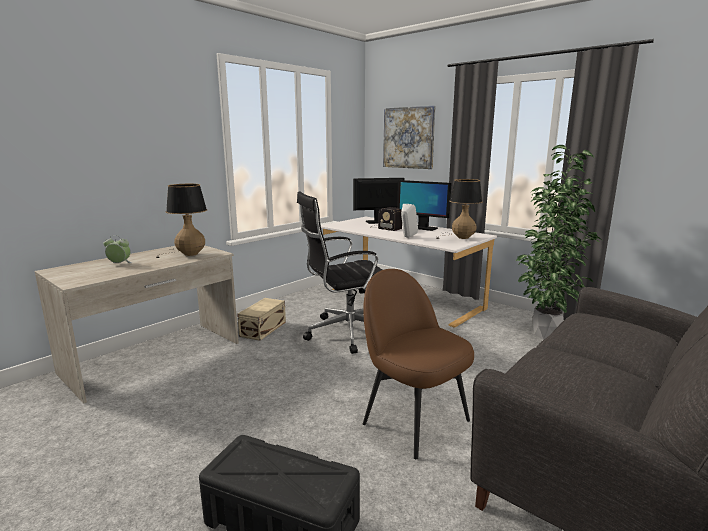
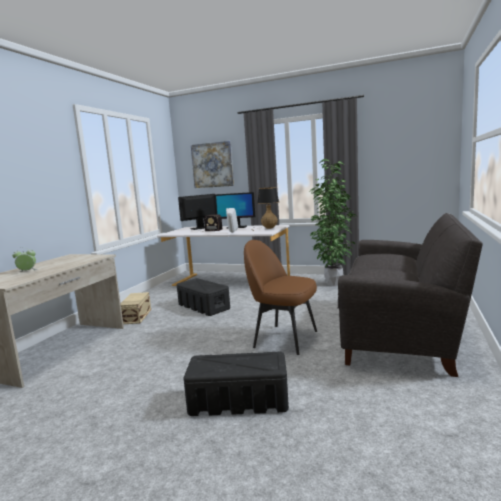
camera: 20 degrees left, 5 degrees down
(188, 254) = (78, 259): table lamp -> none
(346, 333) = (203, 306): black office chair -> black storage box

